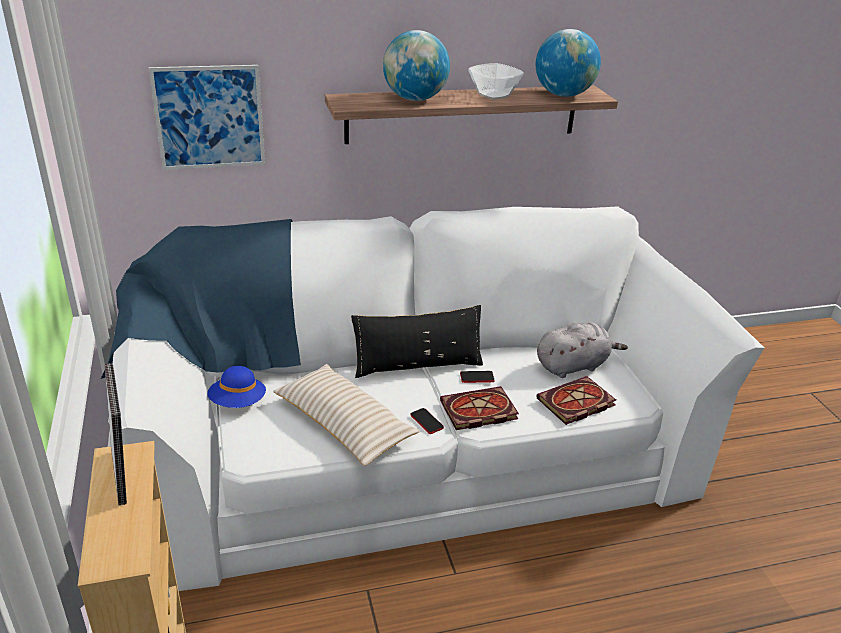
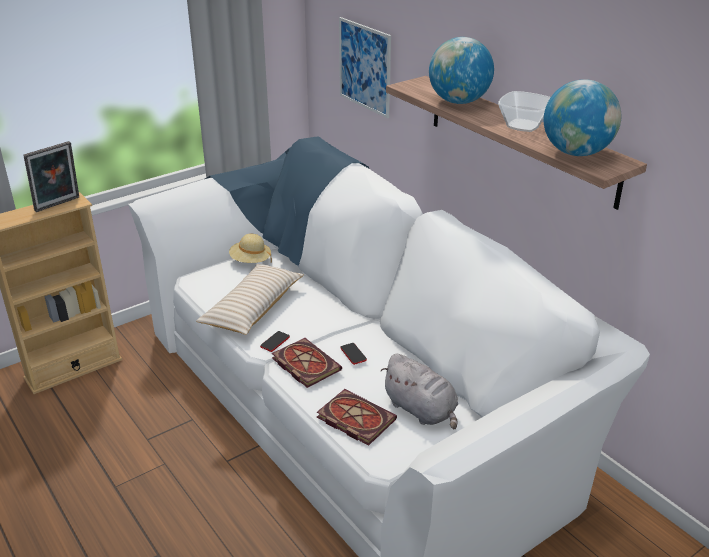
camera: 70 degrees right, 0 degrees up
(238, 402) = (250, 261): blue hat -> beige hat
(417, 365) = (352, 322): black pillow -> none

